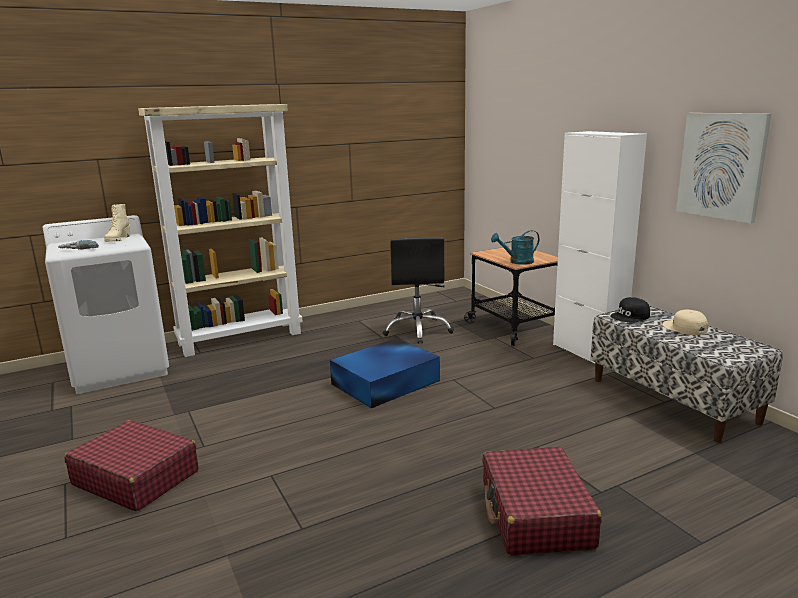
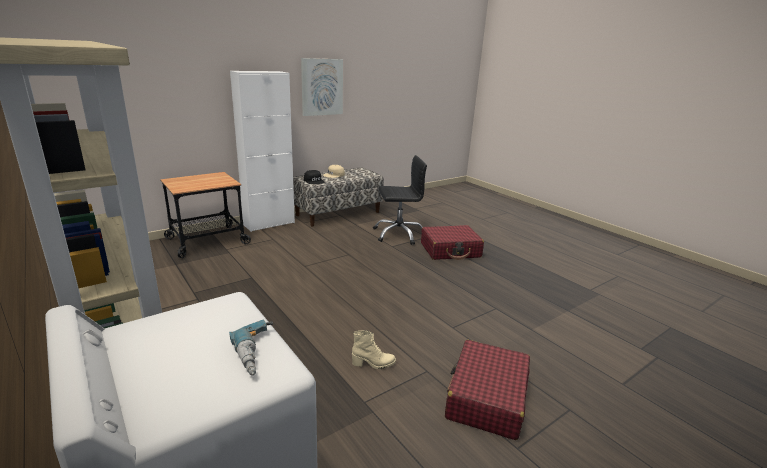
camera: 100 degrees left, 5 degrees up
(117, 239) = (165, 336): beige boot -> beige boot (373, 364)
(387, 382) = (306, 291): blue storage box -> none
(418, 330) = (187, 281): black office chair -> black office chair (398, 234)
(517, 262) = (222, 182): turquoise watering can -> none

